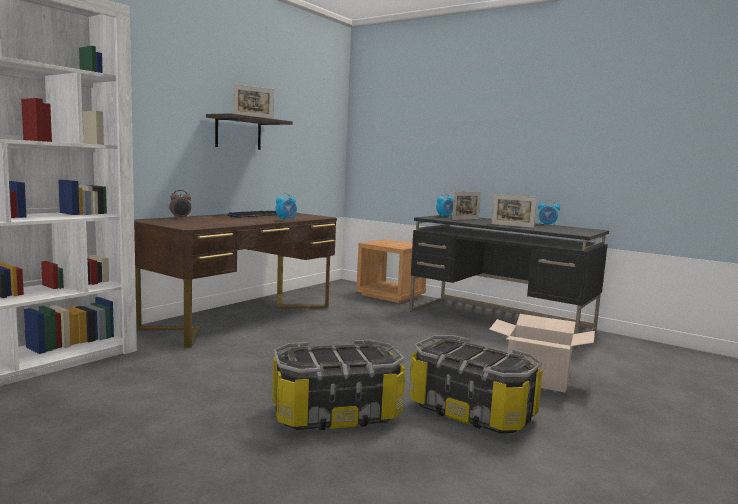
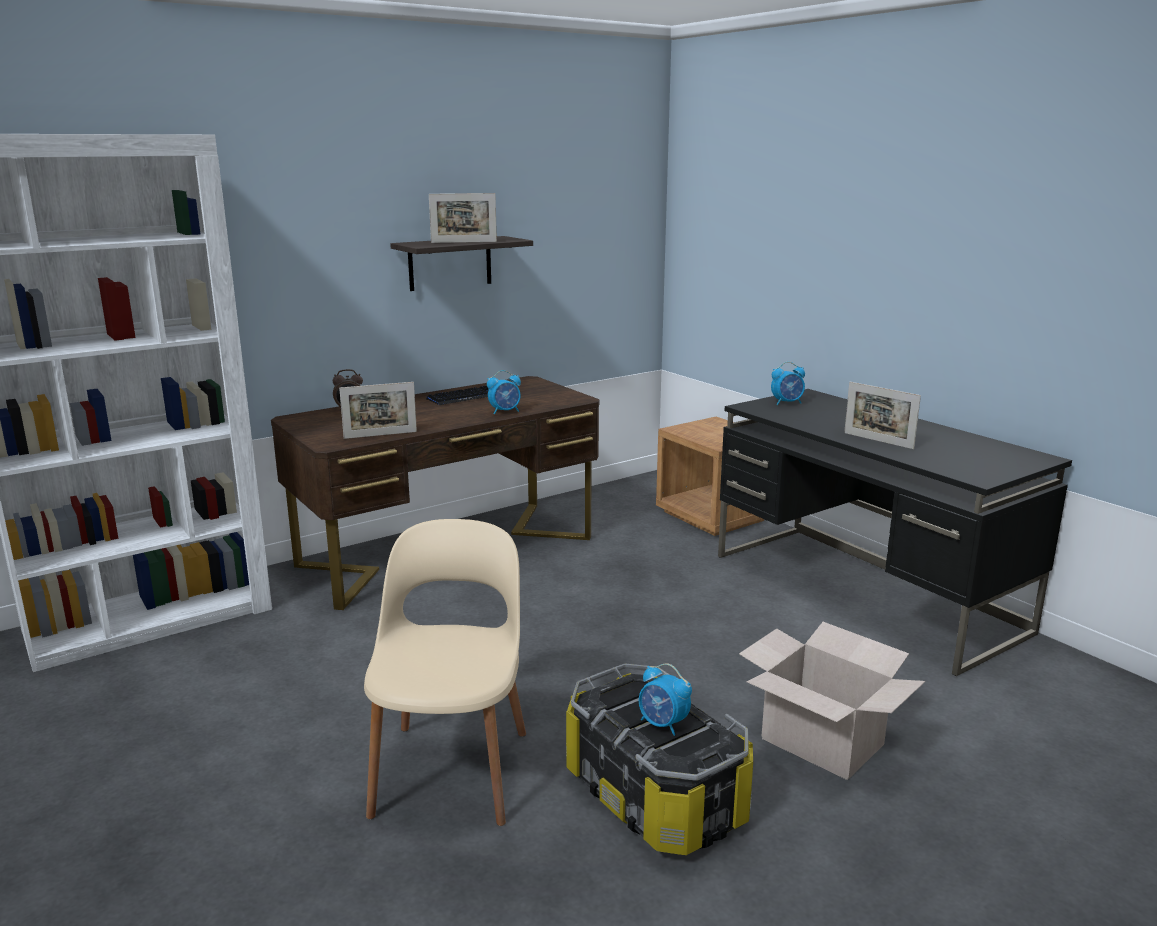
camera: 20 degrees right, 10 degrees up
(336, 413) = (452, 769): storage box -> beige chair
(465, 219) = (815, 413): picture frame -> picture frame (380, 435)
(547, 225) = (958, 436): alarm clock -> alarm clock (663, 724)

